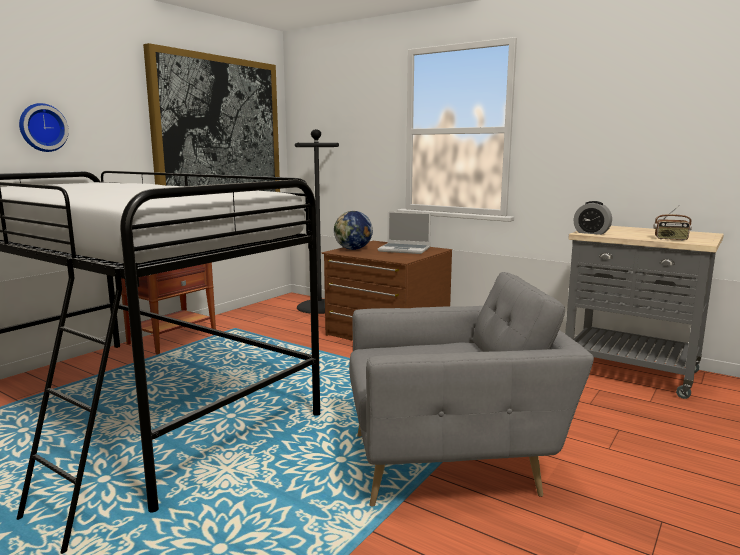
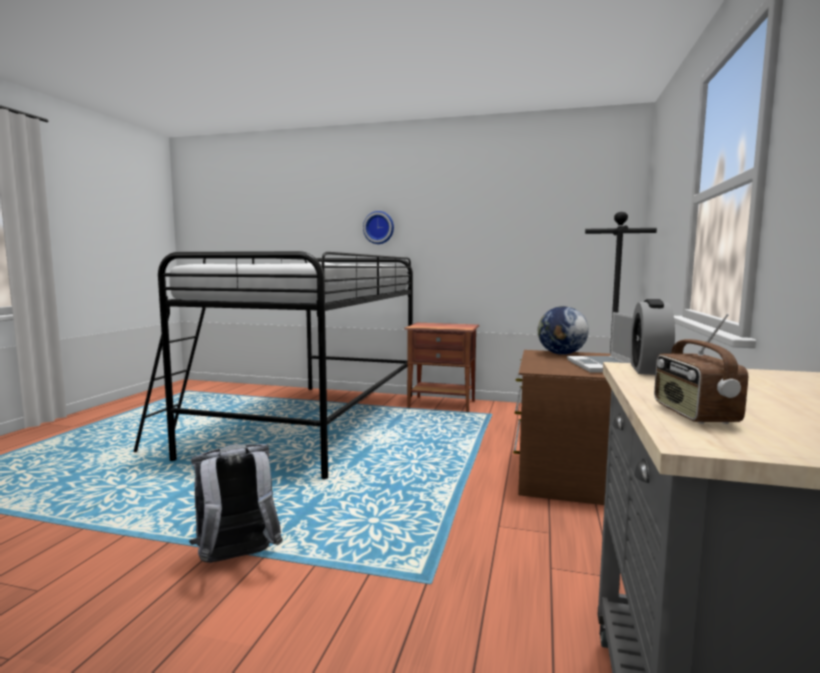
camera: 70 degrees right, 5 degrees down
(218, 137) = (539, 229): picture -> none
(452, 463) = (237, 560): grey armchair -> grey backpack

